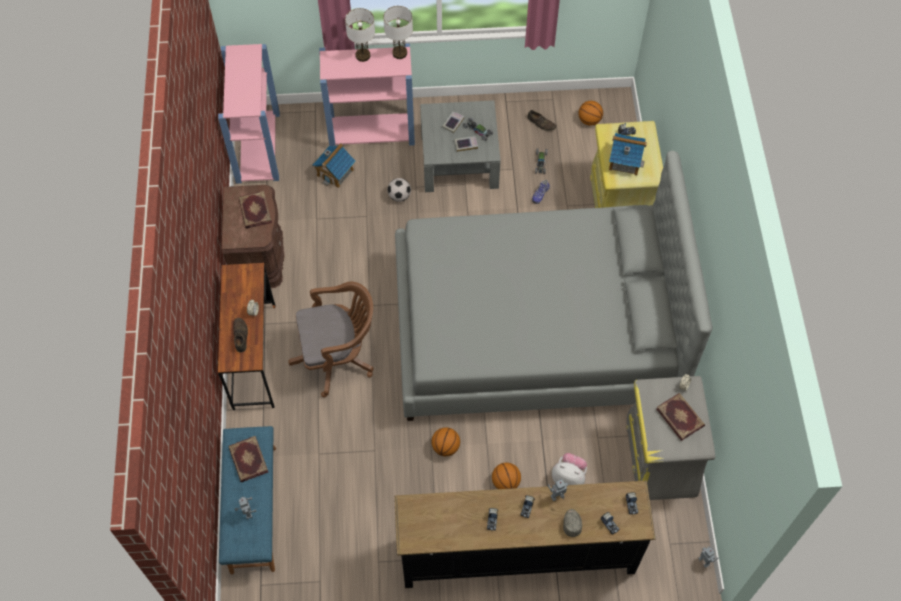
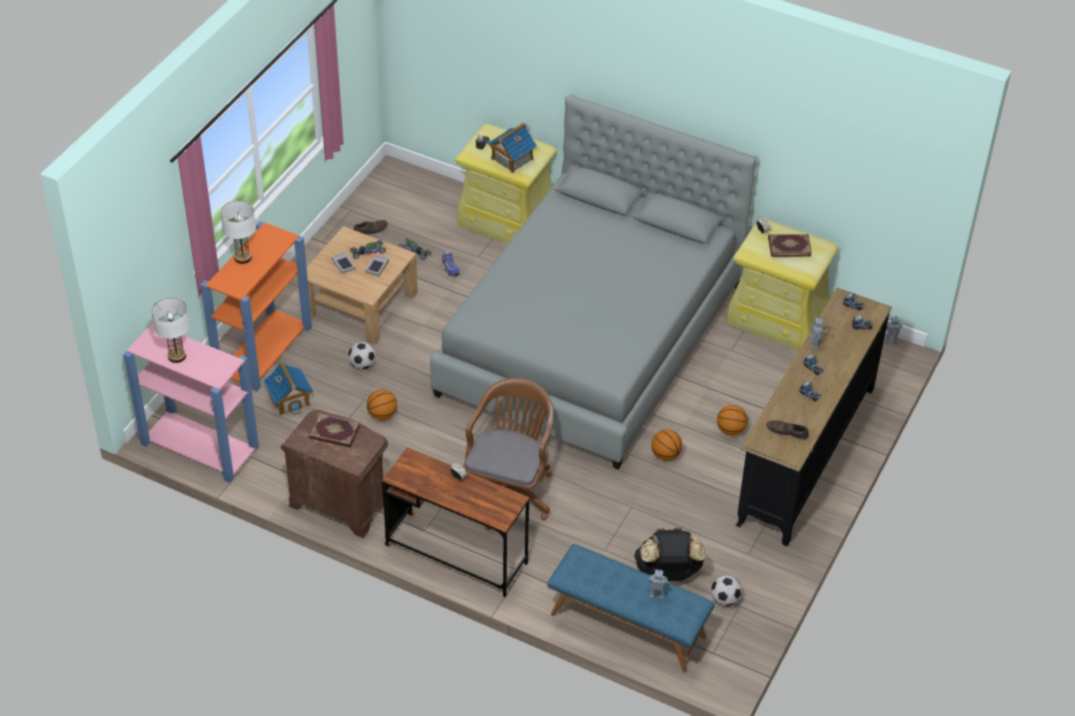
camera: 60 degrees left, 15 degrees down
(240, 336) = (478, 498): brown shoe -> brown shoe (787, 432)
(248, 460) = (599, 573): book -> none
(320, 567) = (725, 599): none -> football
(322, 511) = (668, 573): none -> black backpack
(372, 130) = (264, 350): pink bookcase -> orange bookcase
(400, 53) = (266, 232): table lamp -> table lamp (177, 356)
(459, 160) = (360, 304): grey coffee table -> brown coffee table
(568, 477) = (756, 387): plush toy -> none
(572, 523) = (845, 347): grey cap -> none
(589, 120) = (397, 198): basketball -> basketball (382, 415)
(660, 457) = (778, 321): grey nightstand -> yellow nightstand

